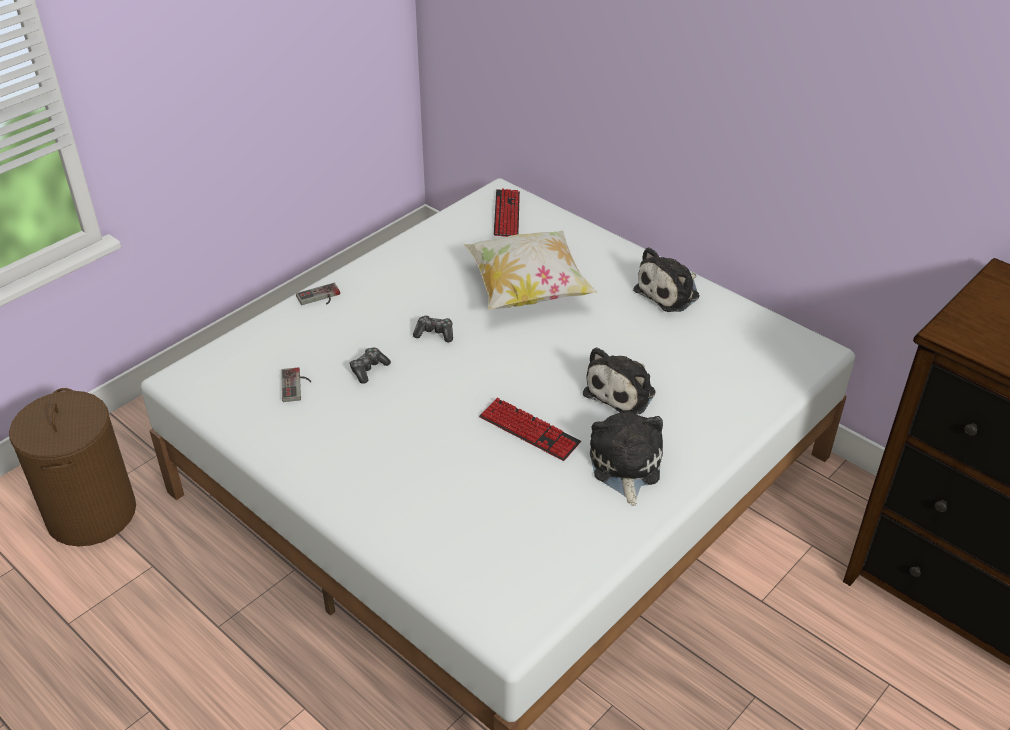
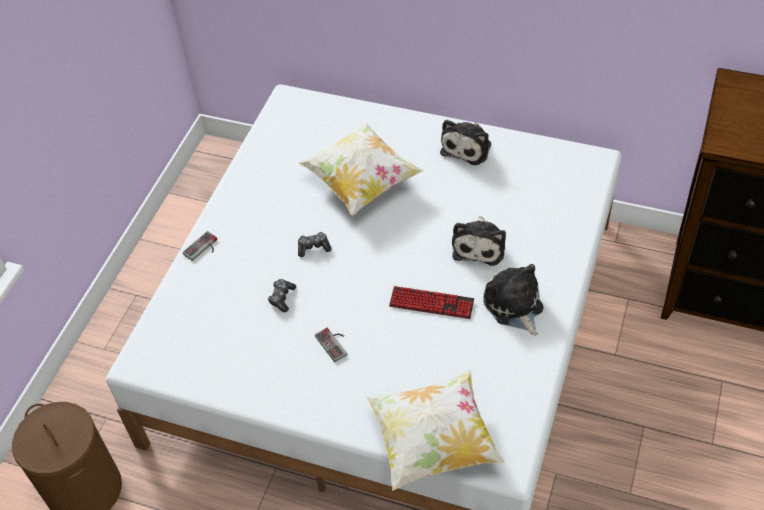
camera: 20 degrees left, 10 degrees up
(296, 385) = (235, 333): game controller -> game controller (335, 343)
(438, 573) = (433, 442): none -> pillow
(506, 214) = (305, 118): keyboard -> none

